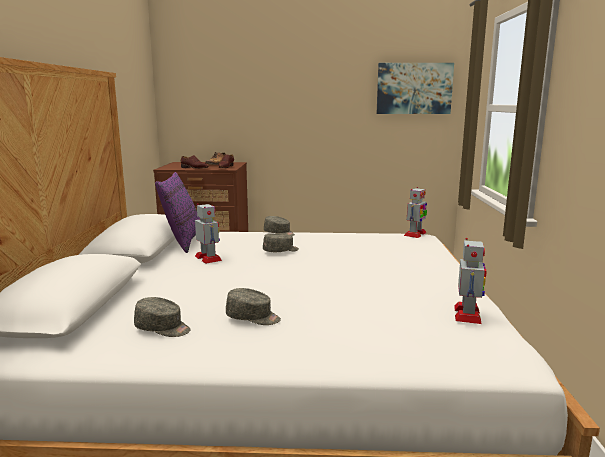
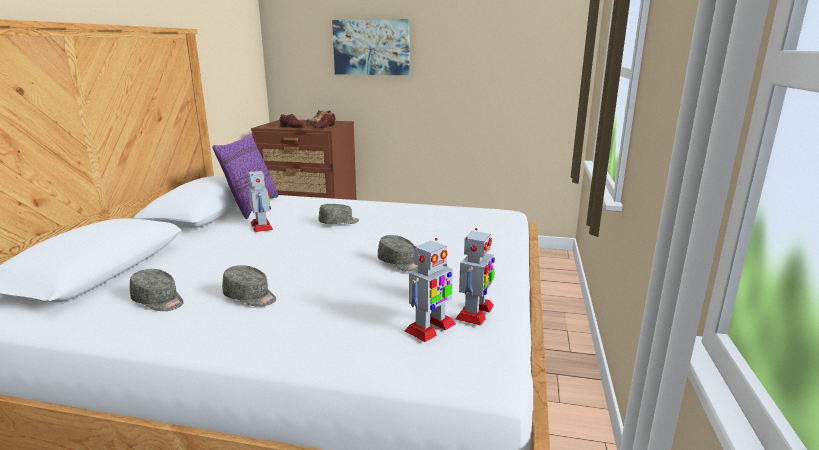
camera: 10 degrees right, 5 degrees up
(279, 233) = (355, 202): grey cap -> grey cap (400, 263)
(414, 88) = (536, 42): picture -> picture (371, 47)
(415, 234) = (499, 210): toy robot -> toy robot (430, 328)

